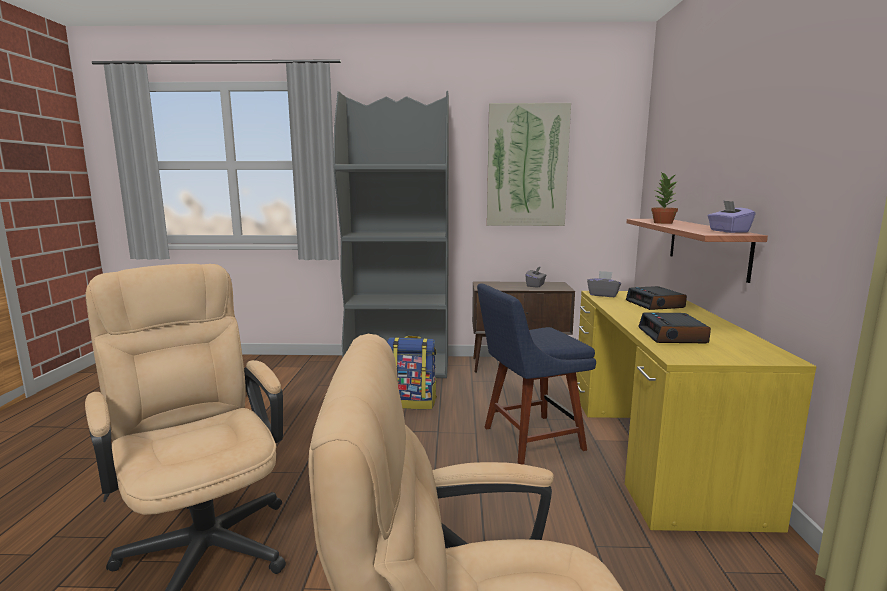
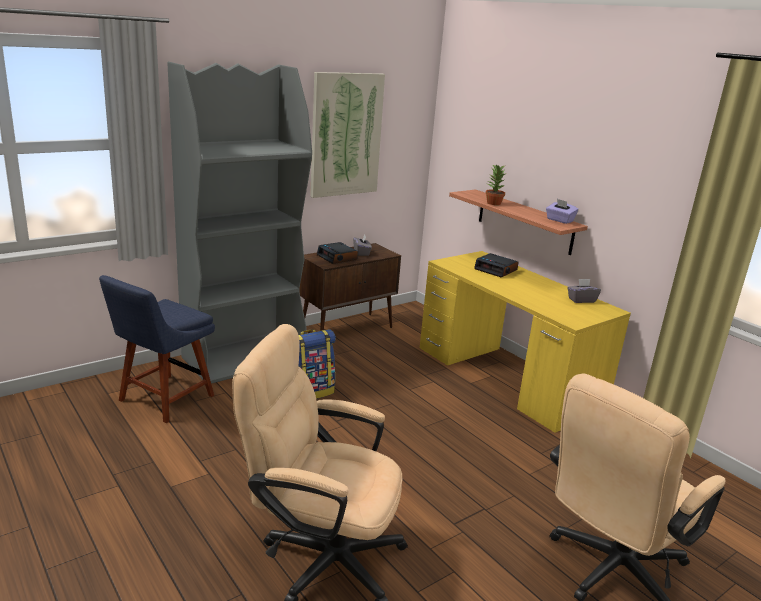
camera: 40 degrees left, 10 degrees up
(528, 439) = (431, 396): blue chair -> blue chair (163, 400)
(603, 295) = (451, 264): grey tissue box -> grey tissue box (581, 300)
(673, 336) = (547, 303): alarm clock -> alarm clock (337, 257)

